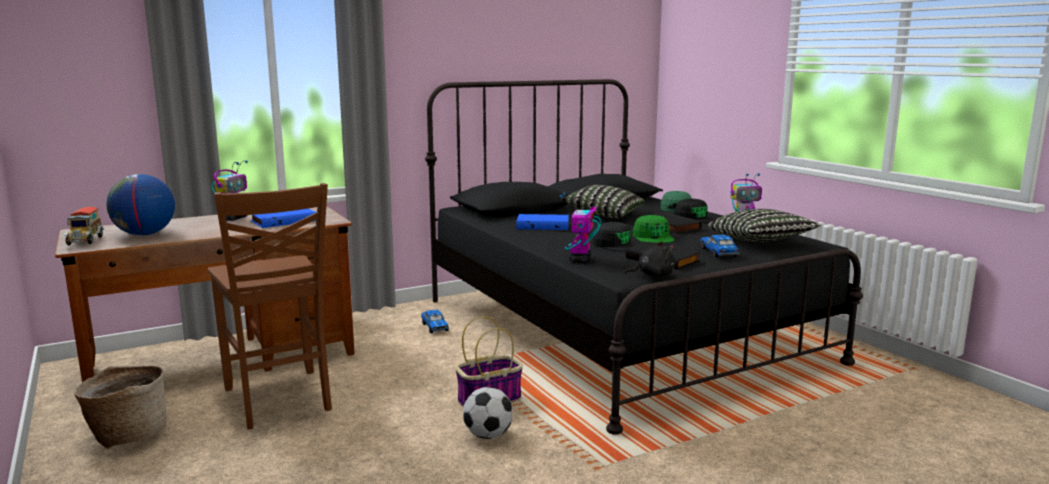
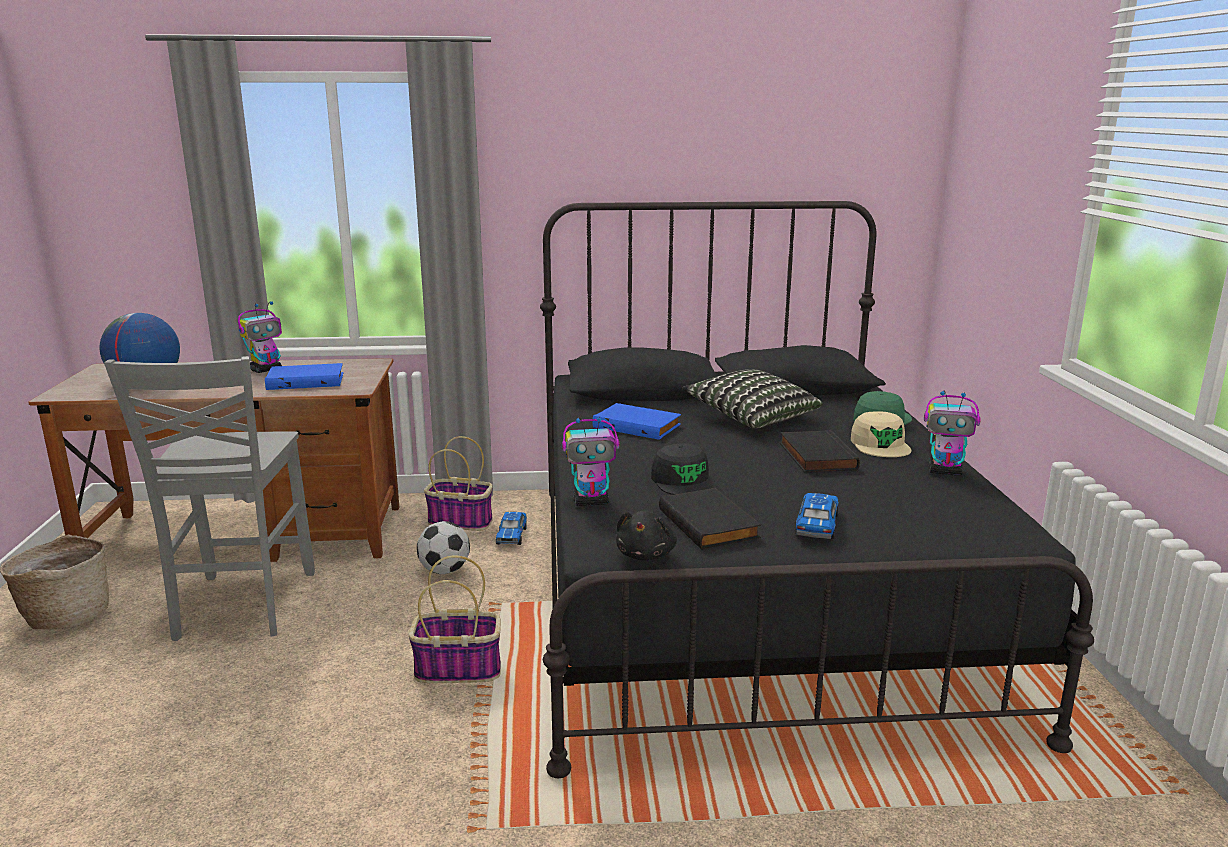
camera: 25 degrees right, 5 degrees up
(85, 241) = (81, 386): toy truck -> none
(279, 400) = (242, 606): brown chair -> grey chair
(388, 325) = (462, 521): none -> basket
(488, 435) = (399, 727): football -> football (445, 570)
(580, 260) = (591, 501): toy robot -> toy robot turned 135 degrees counterclockwise
(652, 275) = (646, 554): black plush toy -> black plush toy turned 90 degrees clockwise
(653, 237) = (760, 474): green cap -> none
(694, 218) = (880, 445): black cap -> beige cap
(760, 242) = (920, 514): pillow -> none

